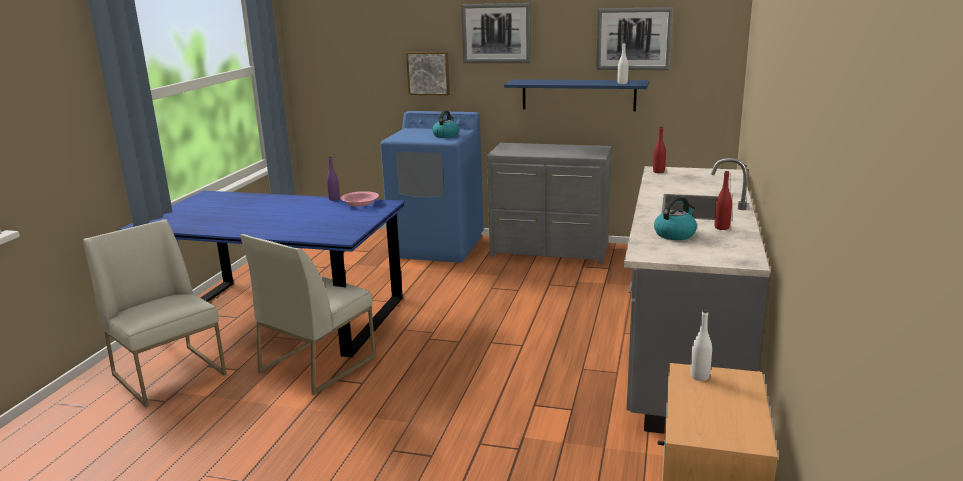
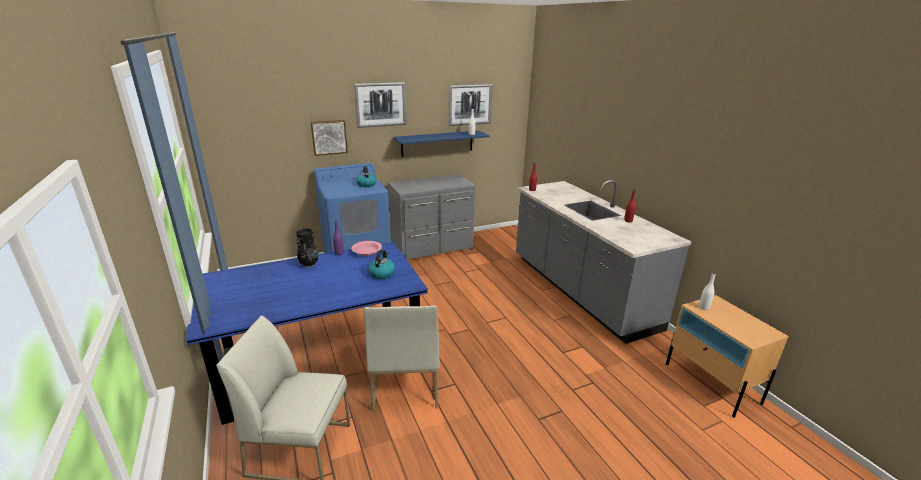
camera: 40 degrees left, 5 degrees up
(291, 202) = (308, 265): none -> black vase
(675, 234) = (619, 230): kettle -> kettle (382, 273)

